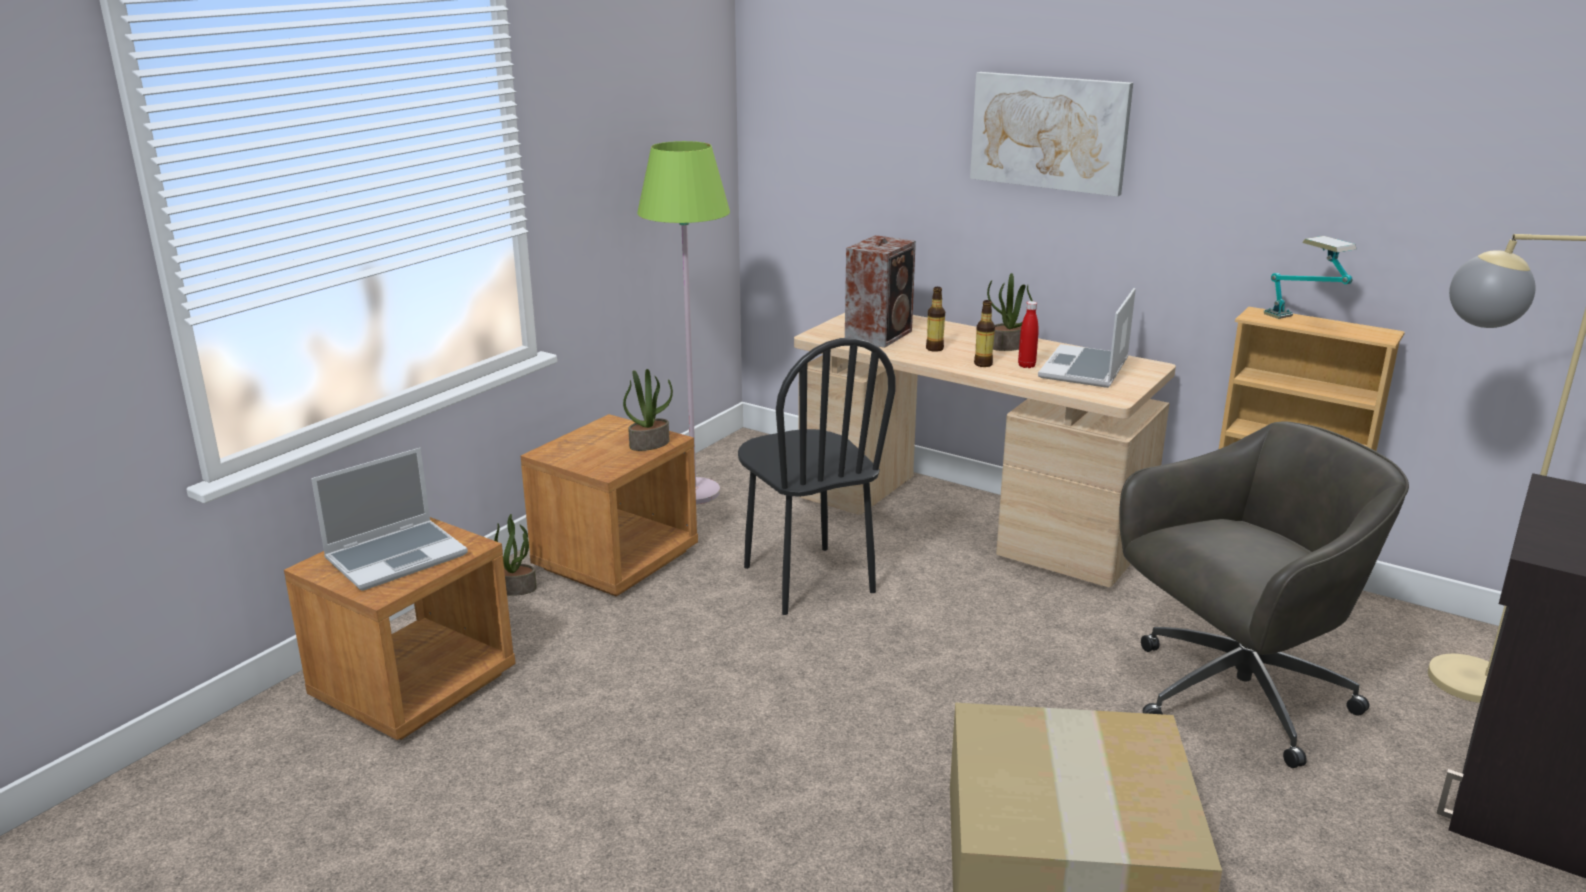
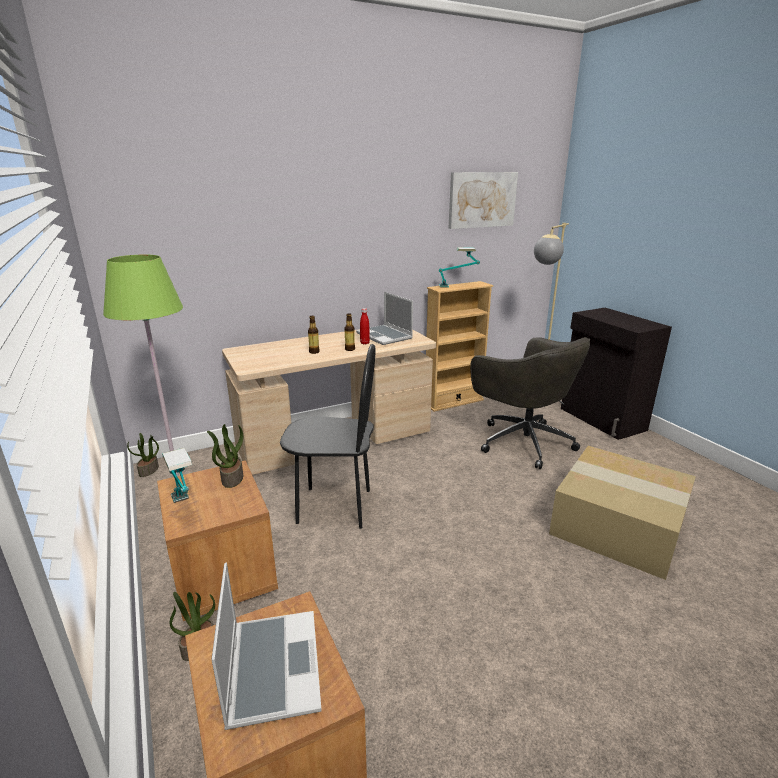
camera: 60 degrees left, 0 degrees up
(573, 444) = (185, 509): none -> table lamp
(880, 335) = (274, 356): speaker -> none
(1007, 346) = (336, 339): potted plant -> potted plant (149, 470)
(1049, 132) = (321, 220): picture -> picture (482, 200)
(1233, 697) = (522, 441): grey office chair -> grey office chair turned 135 degrees clockwise

